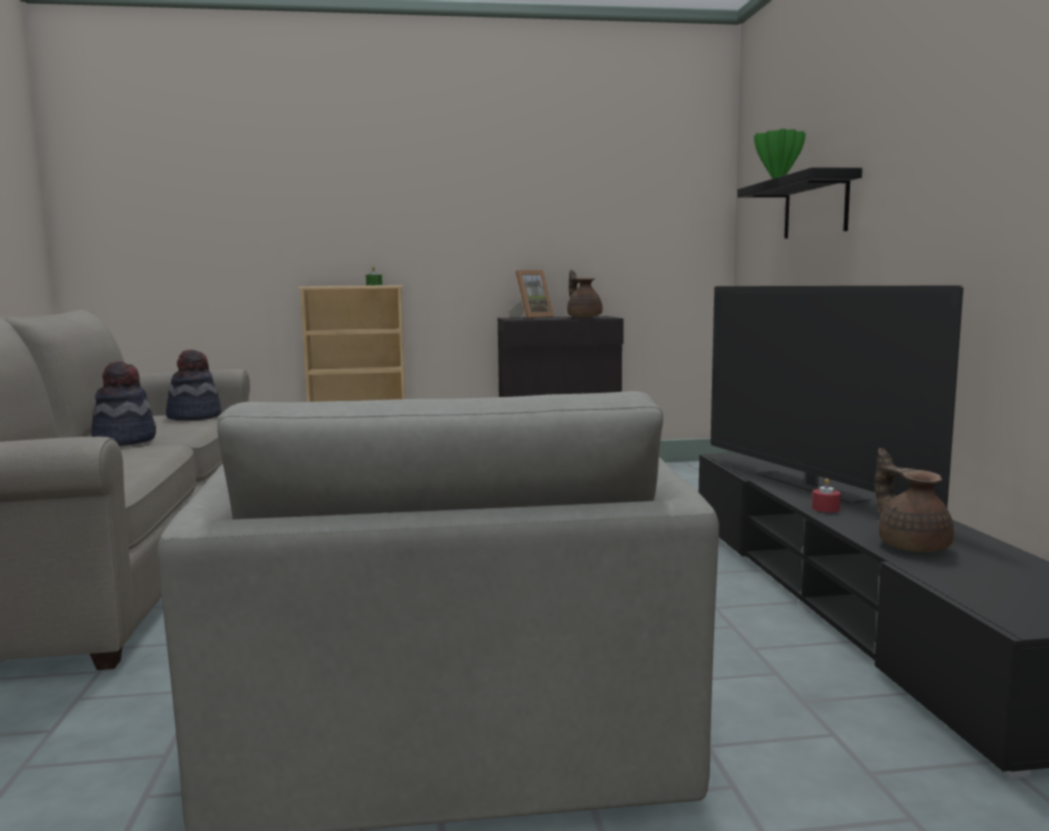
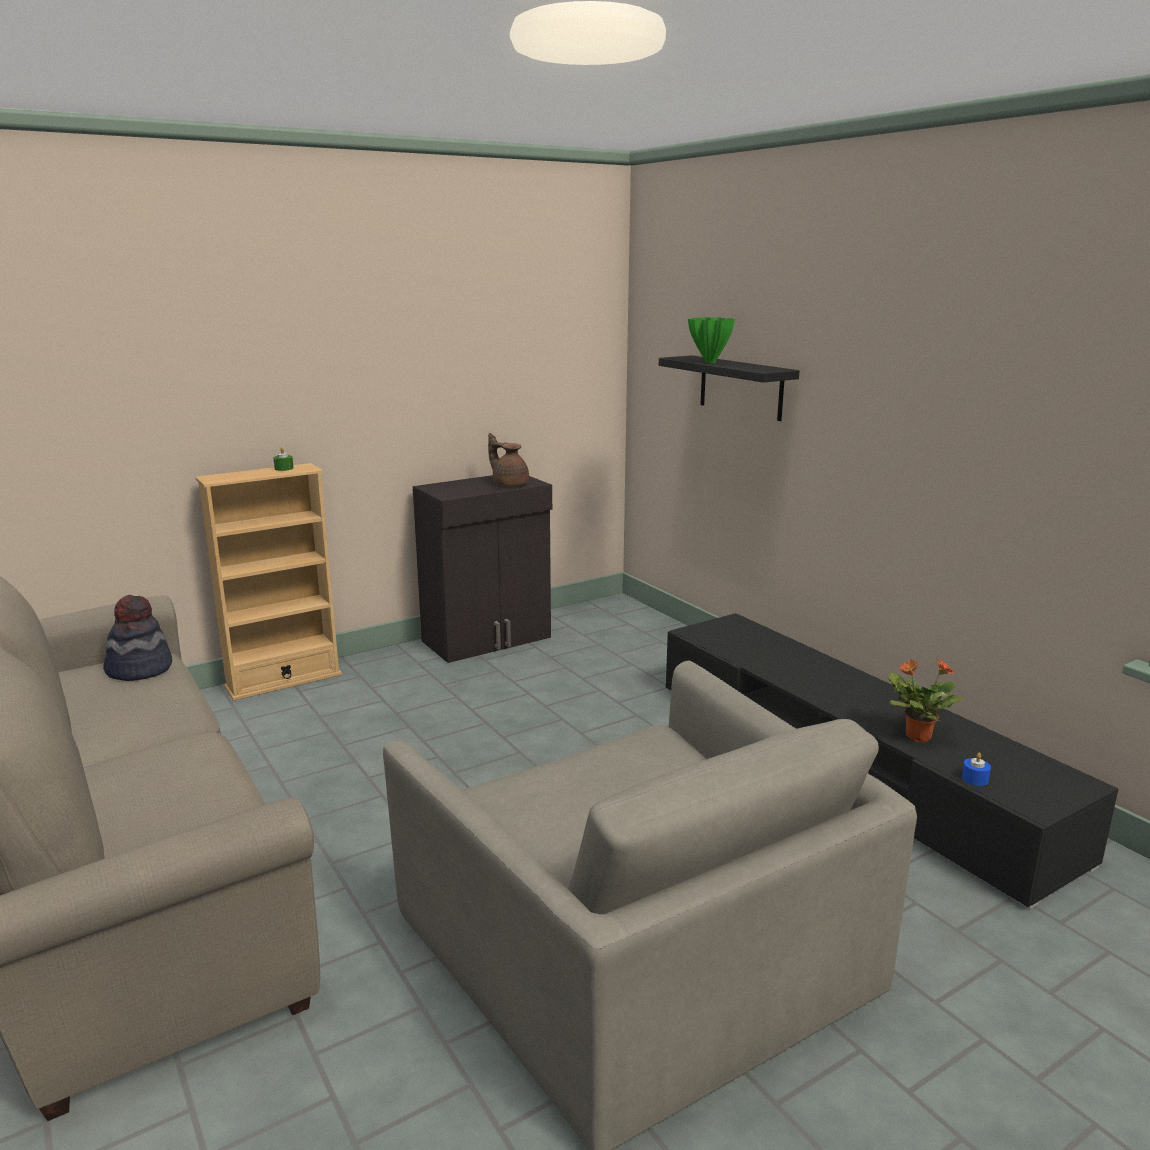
camera: 25 degrees left, 10 degrees up
(125, 440) = (132, 738): hat -> none
(531, 317) = (451, 484): picture frame -> none
(810, 487) = (794, 670): television -> none
(825, 508) = (827, 698): red candle -> none
(911, 545) = (917, 736): brown teapot -> potted plant
(955, 586) = (975, 779): none -> blue candle

